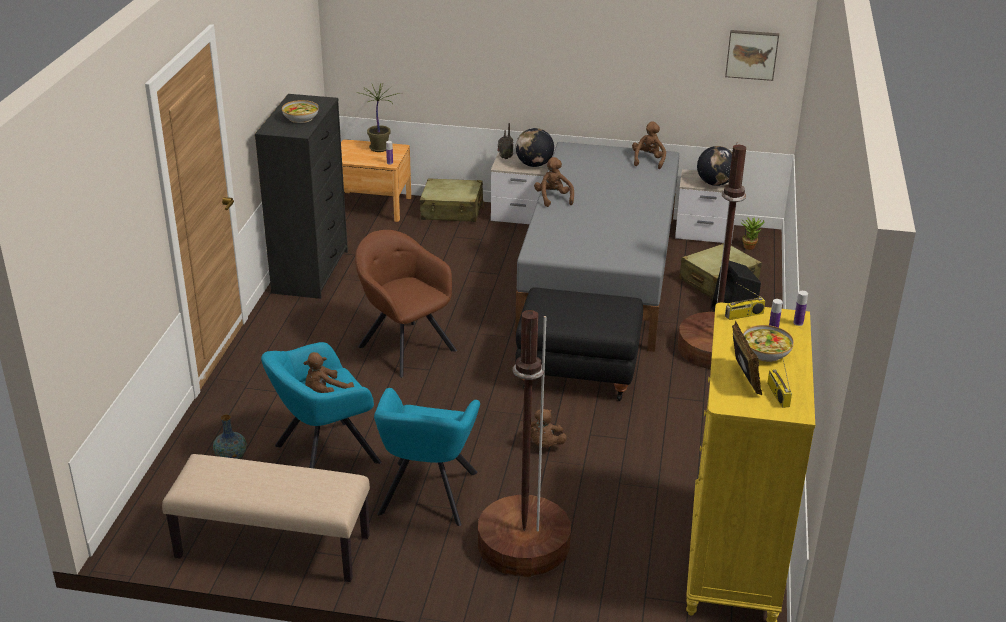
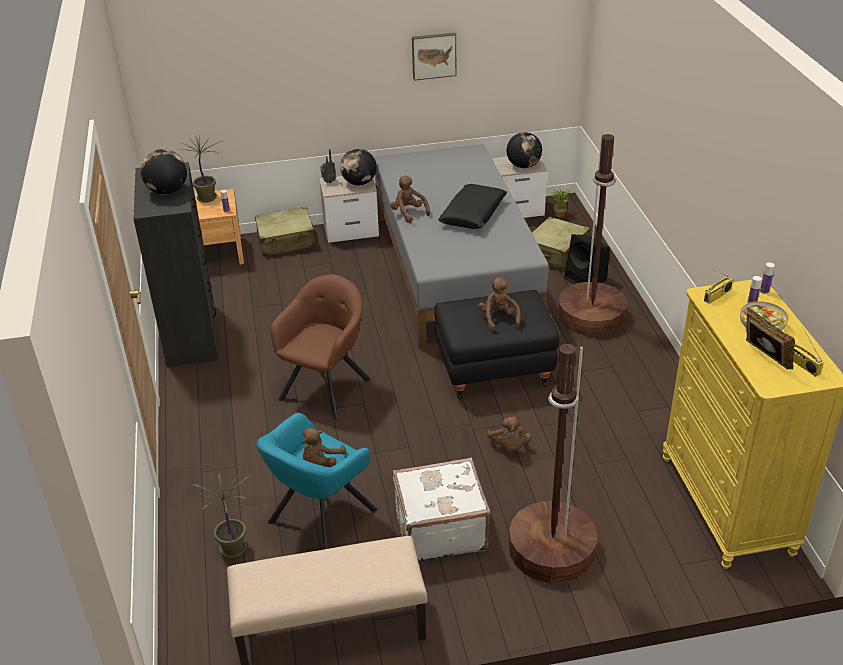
camera: 20 degrees left, 5 degrees up
(231, 456) = (232, 548): vase -> potted plant
(300, 118) = (167, 191): bowl -> globe
(404, 346) = (326, 387): brown armchair -> brown armchair turned 90 degrees clockwise
(427, 496) = (439, 529): turquoise armchair -> white suitcase
(617, 213) = (473, 214): none -> black pillow
(648, 160) = (465, 158): brown plush toy -> brown plush toy (498, 318)
(751, 54) = (539, 45): picture -> picture (433, 55)

